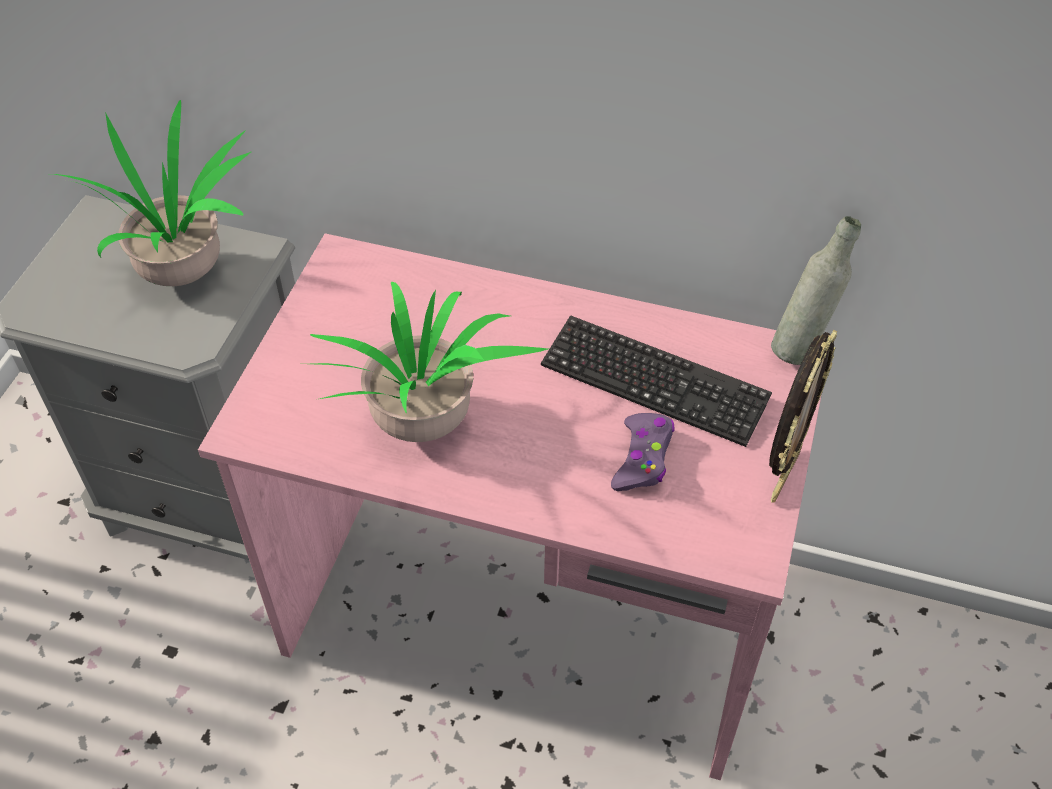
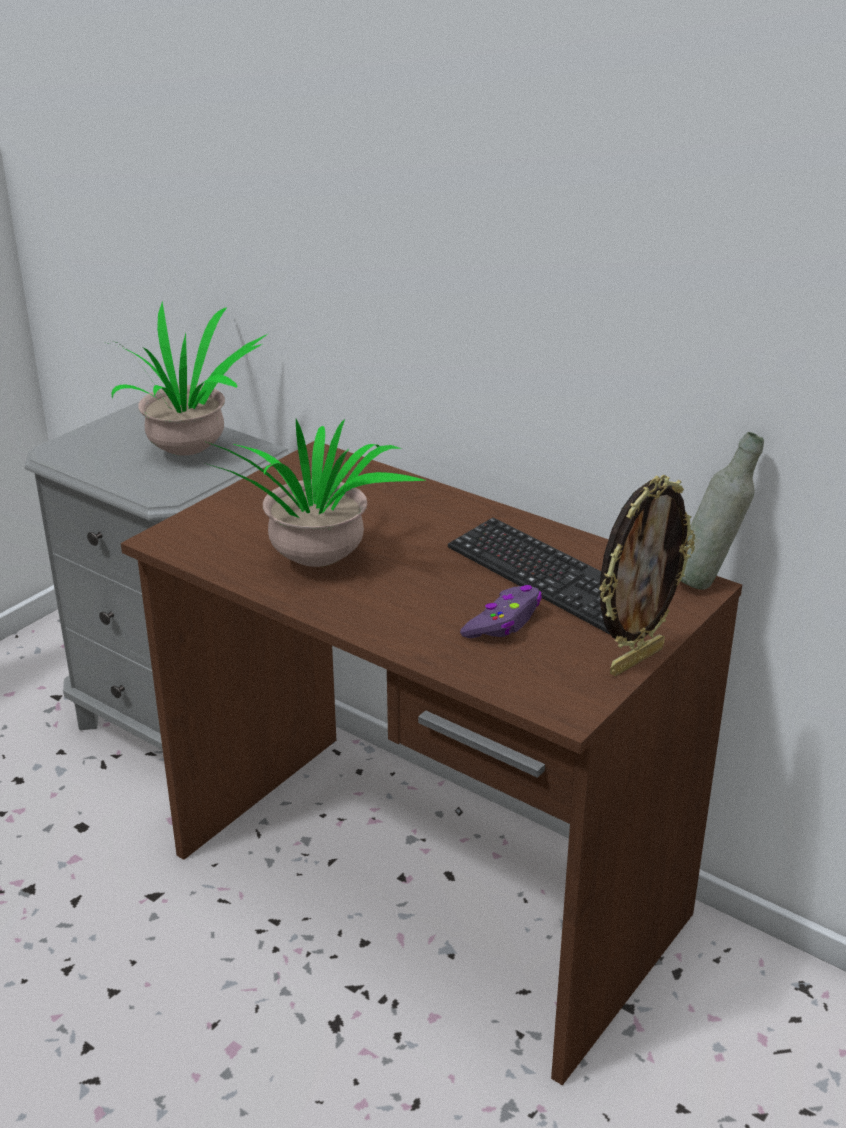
camera: 20 degrees right, 20 degrees down
(527, 618) = (425, 888): pink desk -> brown desk

